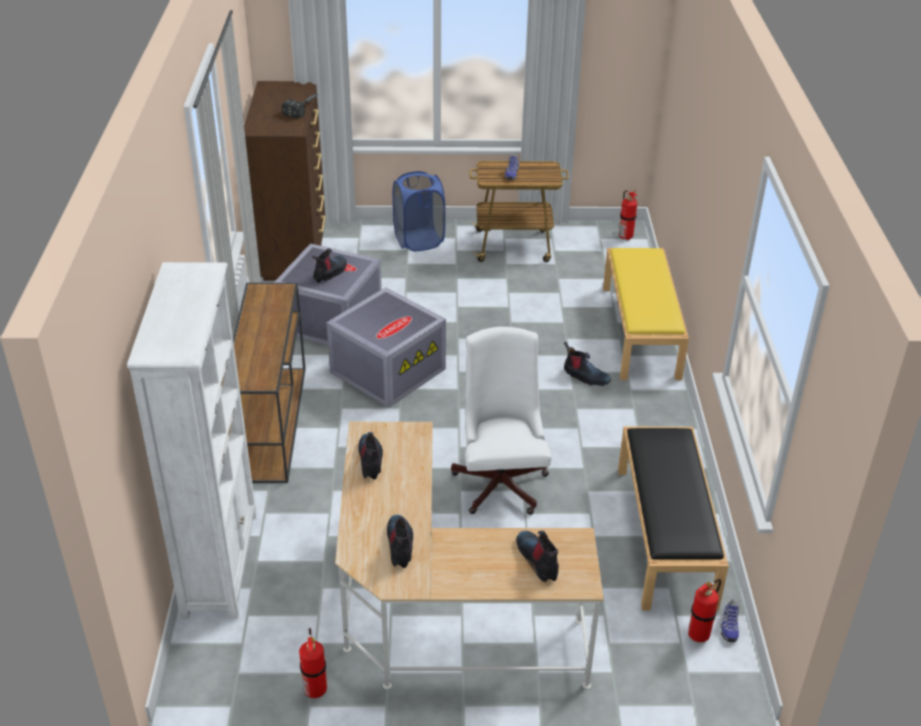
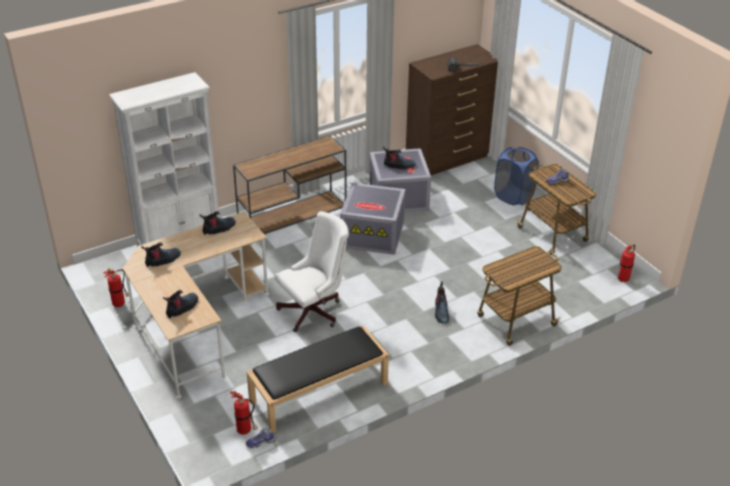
camera: 60 degrees right, 0 degrees up
(641, 332) = (515, 321): yellow bench -> cart

